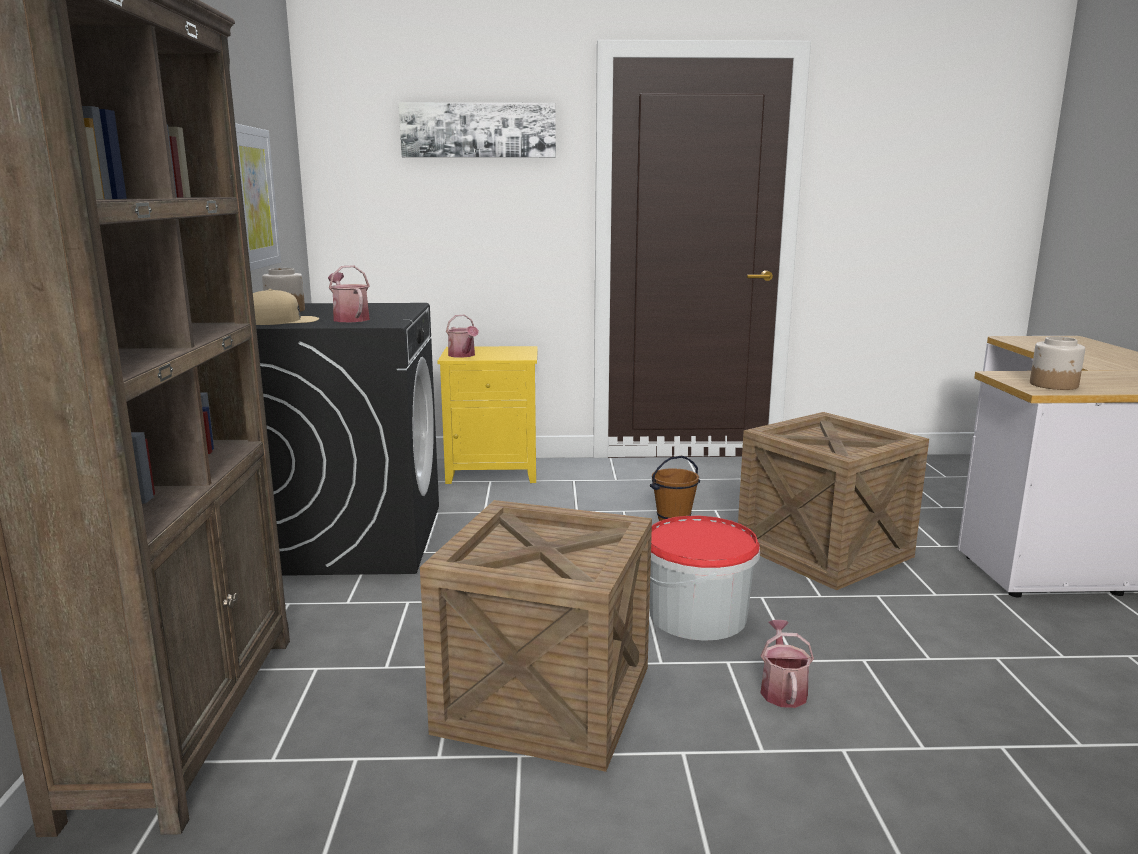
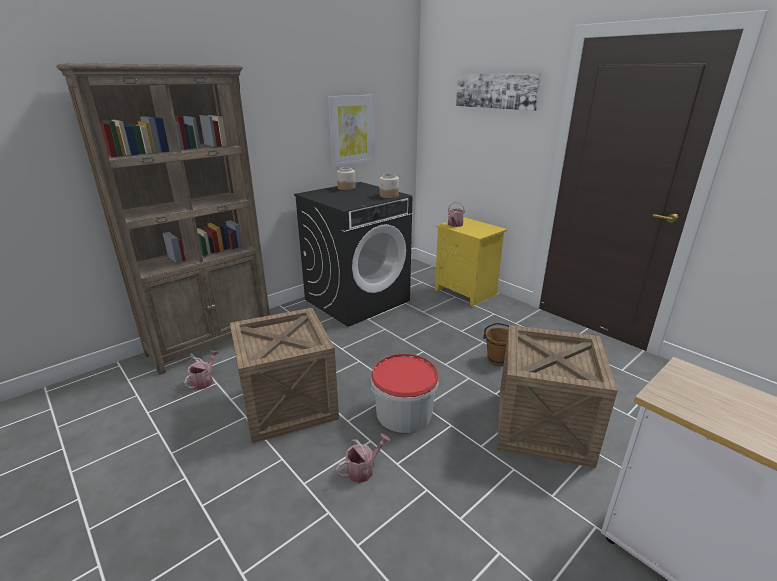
camera: 50 degrees right, 10 degrees up
(282, 320) = (324, 194): beige cap -> none
(349, 318) = (347, 199): watering can -> watering can (204, 381)
(1054, 385) = (695, 400): jar -> jar (389, 196)

